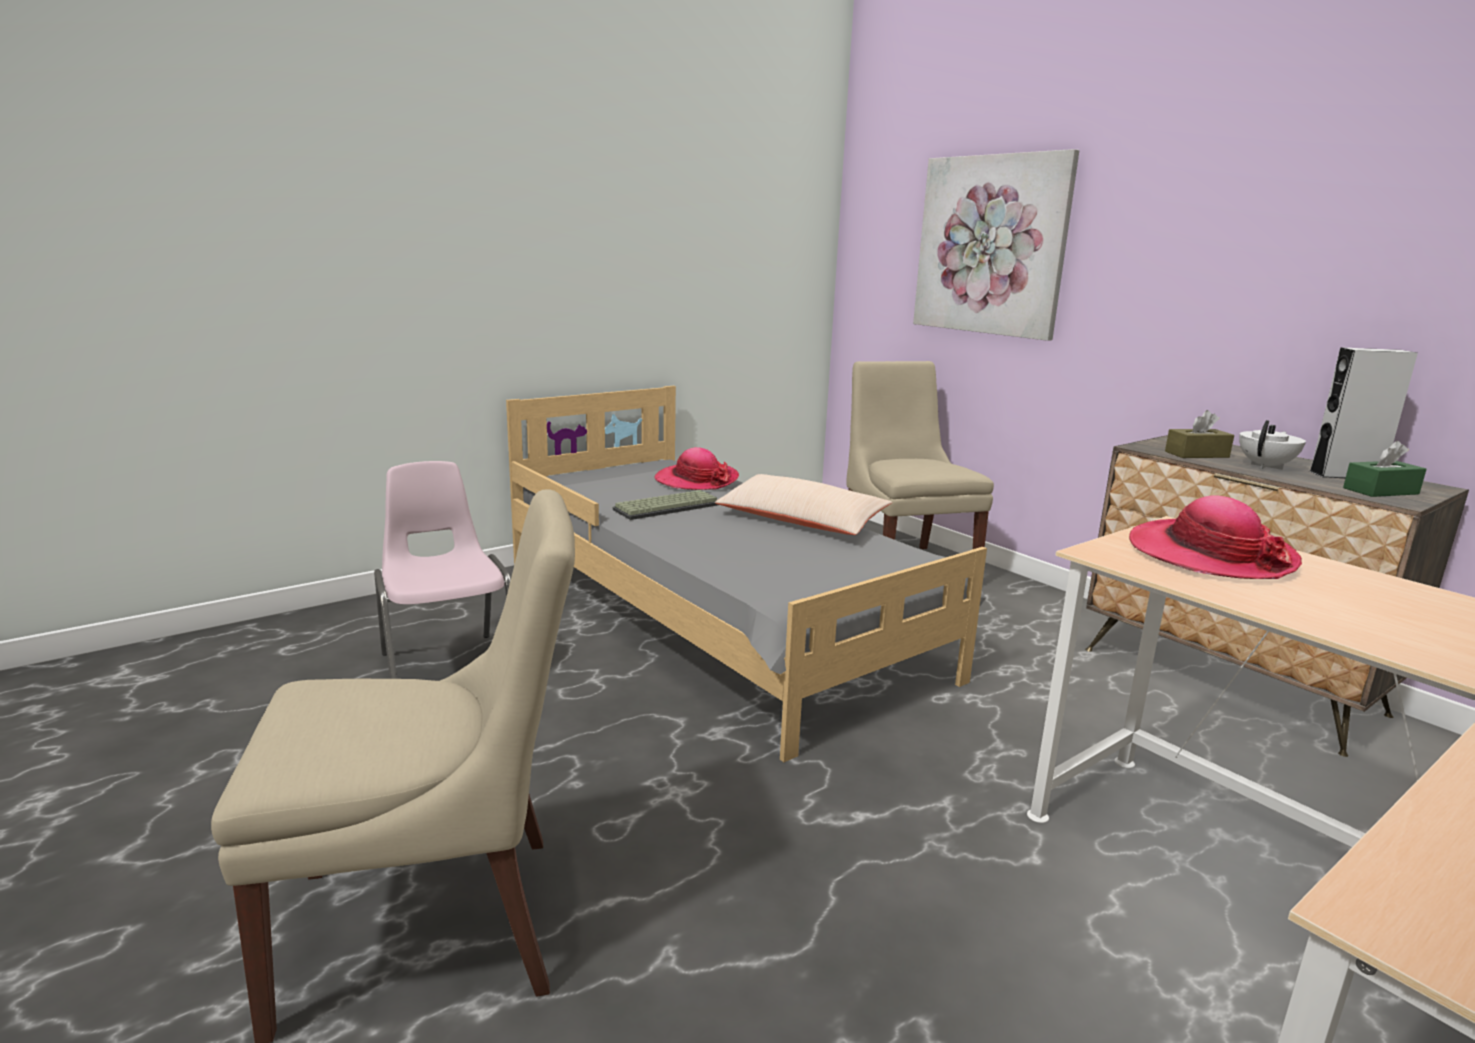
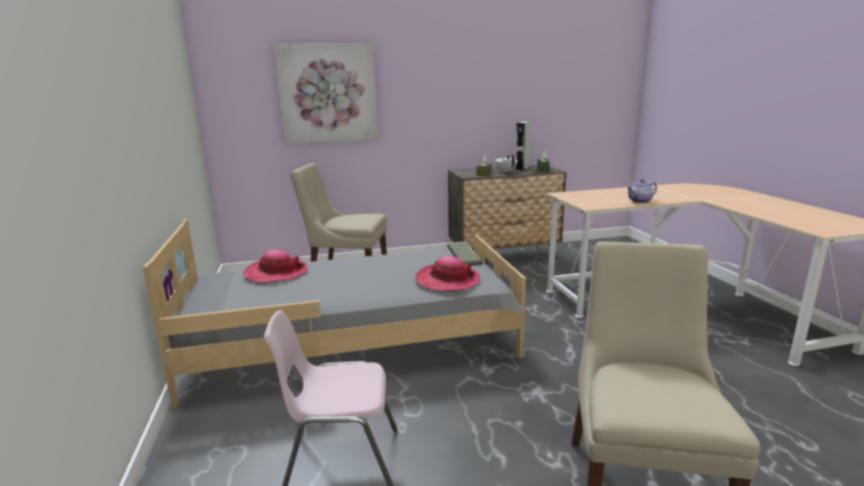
camera: 65 degrees left, 0 degrees up
(667, 506) = (320, 288): keyboard -> keyboard (462, 254)
(801, 521) = (384, 261): beige pillow -> none
(1209, 555) = (593, 197): hat -> hat (447, 280)
(1277, 604) = (640, 201): none -> teapot

